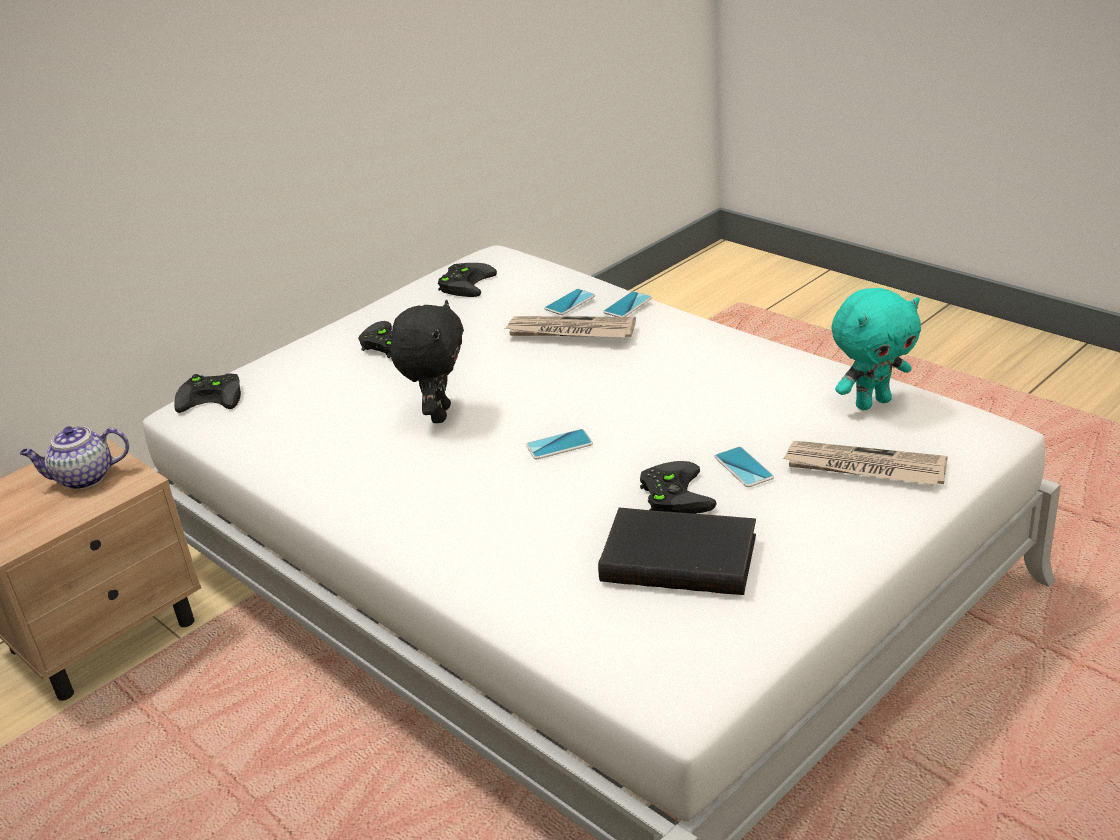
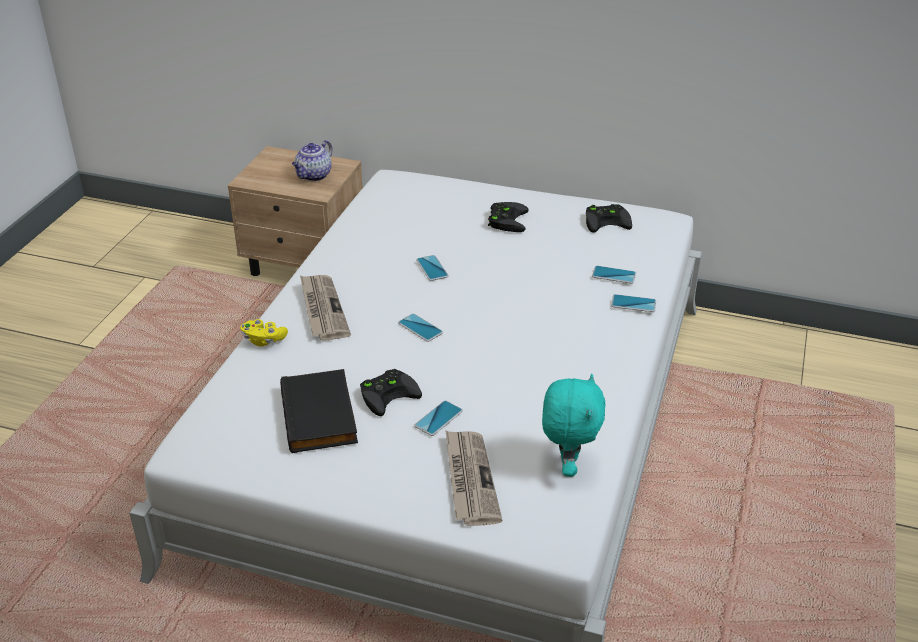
camera: 60 degrees right, 5 degrees up
(83, 478) = (314, 176): teapot -> teapot turned 105 degrees counterclockwise
(213, 396) = (409, 181): black game controller -> none
(438, 414) = (432, 268): black plush toy -> phone
(470, 583) = (263, 340): none -> yellow game controller
(570, 331) = (571, 288): newspaper -> newspaper (322, 309)
(872, 403) = (567, 466): turquoise plush toy -> turquoise plush toy turned 120 degrees counterclockwise

